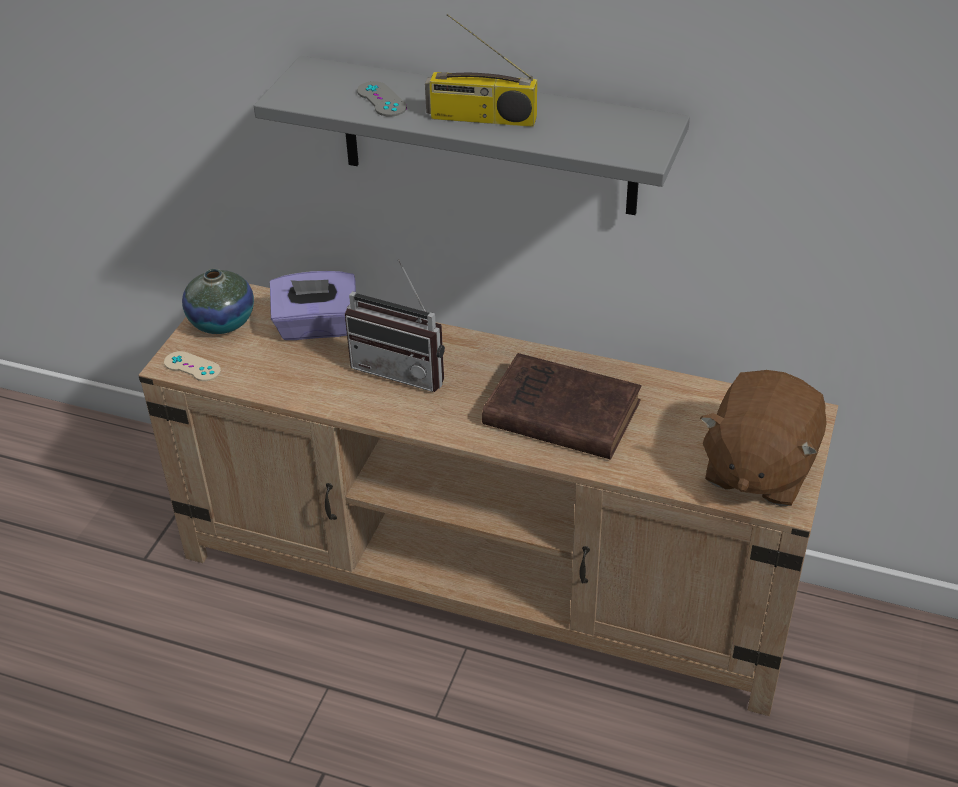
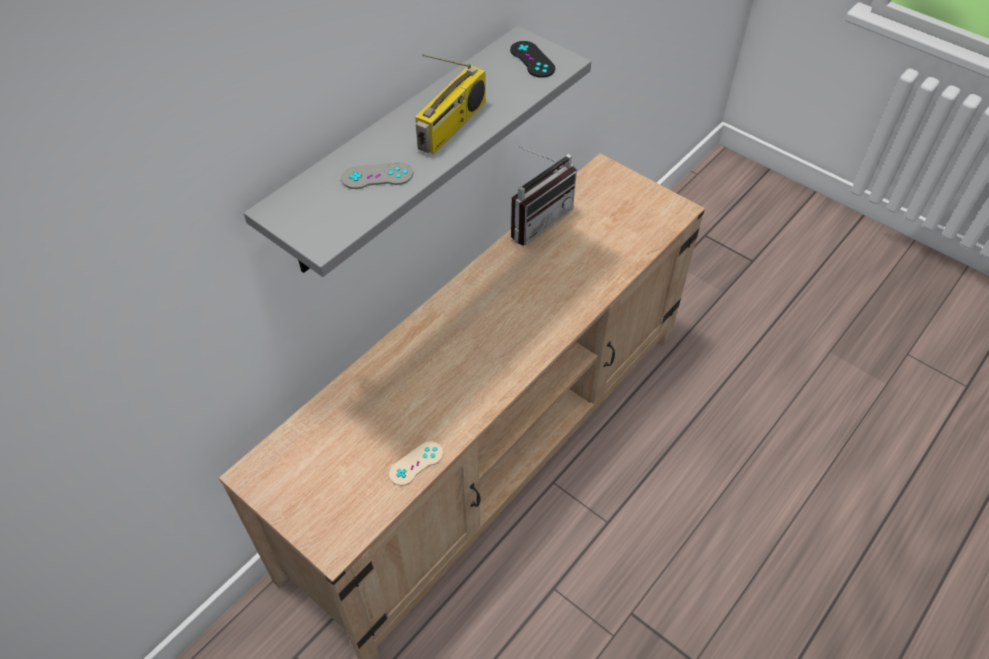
camera: 70 degrees left, 10 degrees up
(192, 366) = (348, 529): beige game controller -> beige game controller (416, 463)
(222, 322) = (295, 489): vase -> none
(316, 327) = (348, 415): purple tissue box -> none
(404, 368) = (440, 367): radio -> radio (536, 219)
(557, 412) = (541, 290): brown book -> none
(630, 137) = (532, 59): none -> black game controller
(757, 469) = (643, 210): brown plush toy -> none

